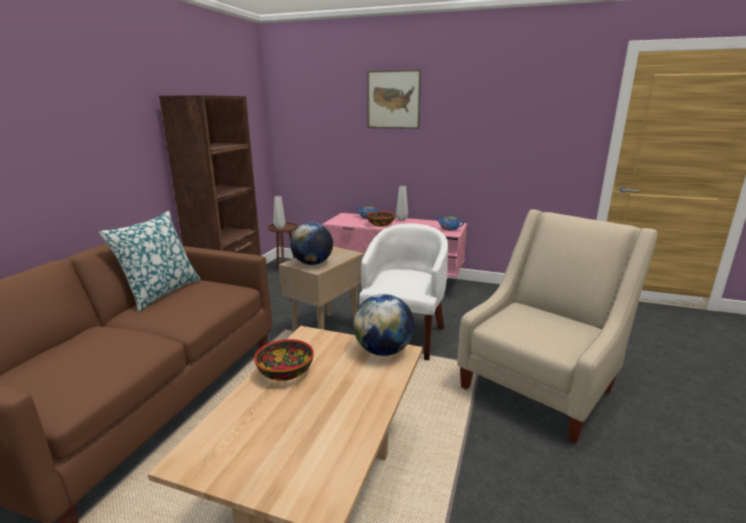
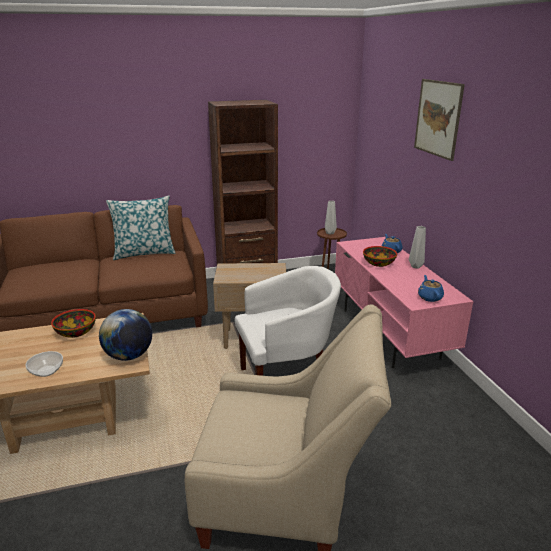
camera: 55 degrees right, 5 degrees up
(312, 263) = (233, 273): globe -> none
(356, 409) = (46, 371): none -> bowl

